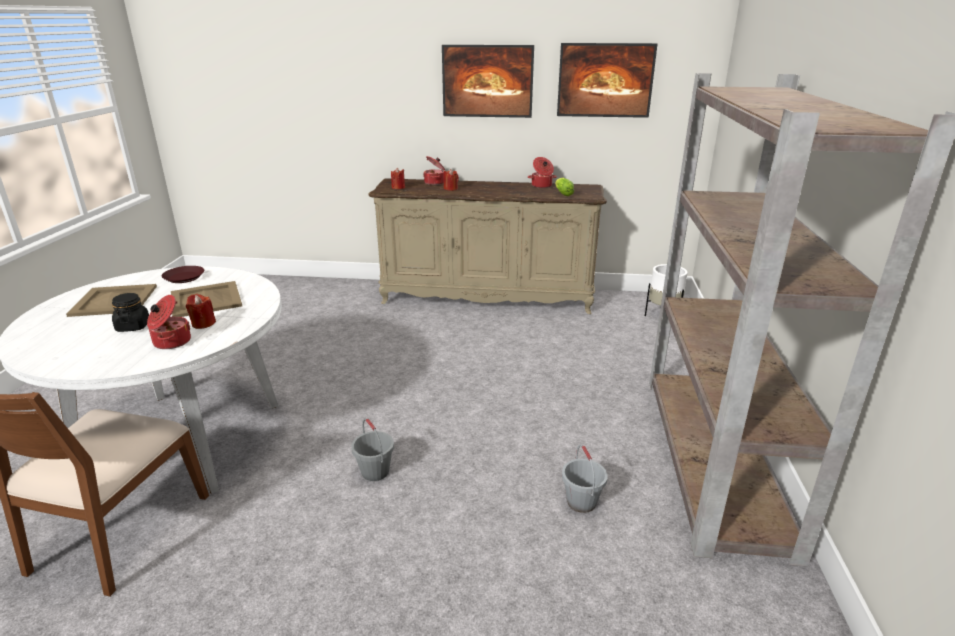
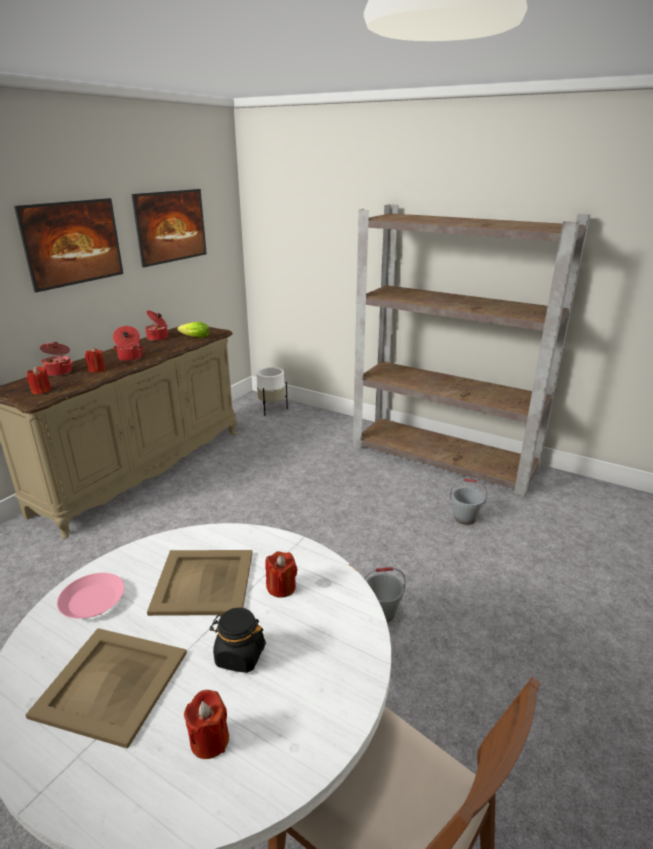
camera: 65 degrees left, 0 degrees up
(66, 334) = (209, 740): none -> red candle
(171, 342) = (318, 617): cooking pot -> cooking pot (130, 358)
(184, 277) = (92, 601): brown plate -> pink plate

